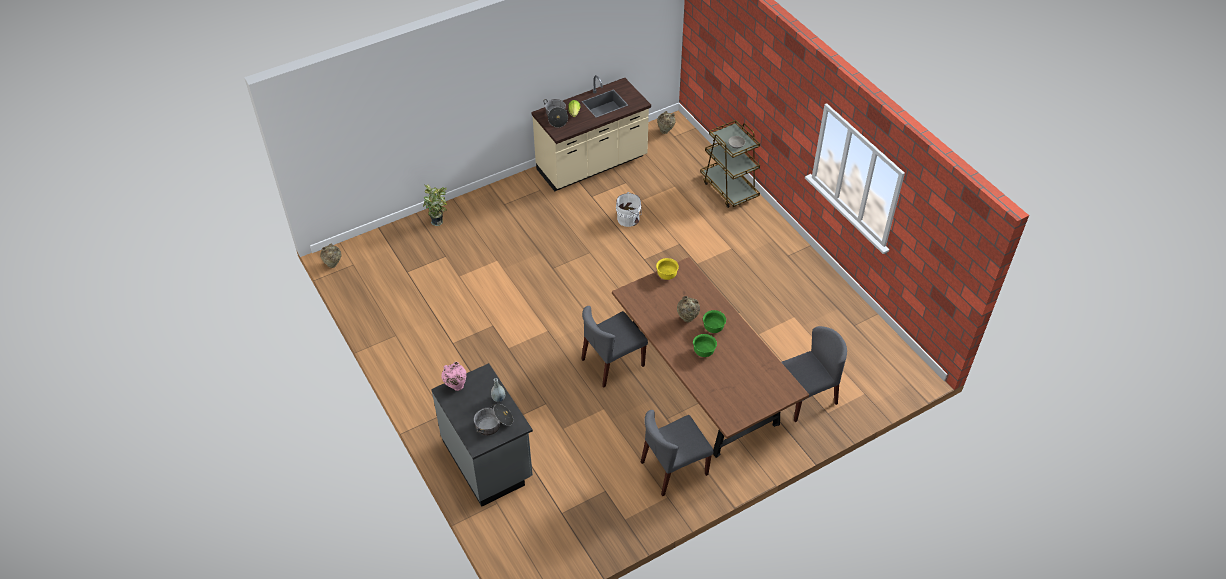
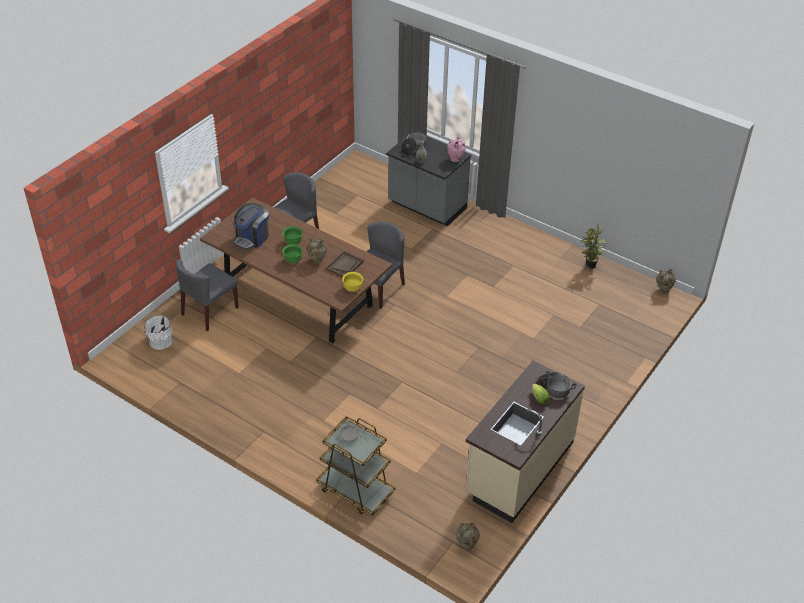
camera: 155 degrees right, 5 degrees down
(438, 221) = (615, 355): potted plant -> potted plant (589, 267)
(629, 219) = (440, 418): white bucket -> white bucket (159, 341)
(661, 304) = (344, 265): none -> brown tray
(748, 373) = (252, 238): none -> coffee machine

